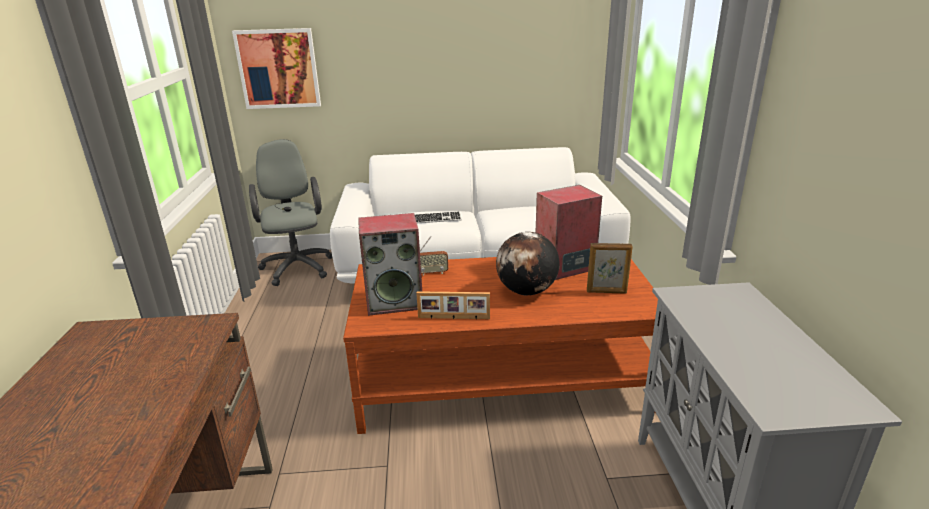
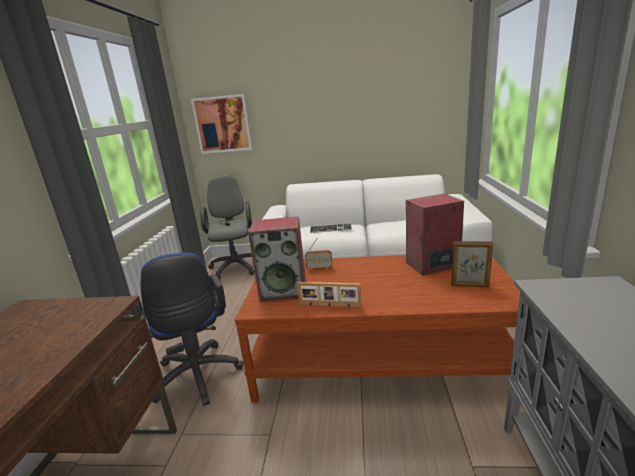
camera: 10 degrees right, 5 degrees down
(282, 411) = (198, 378): none -> blue office chair
(526, 291) = (397, 284): globe -> none

